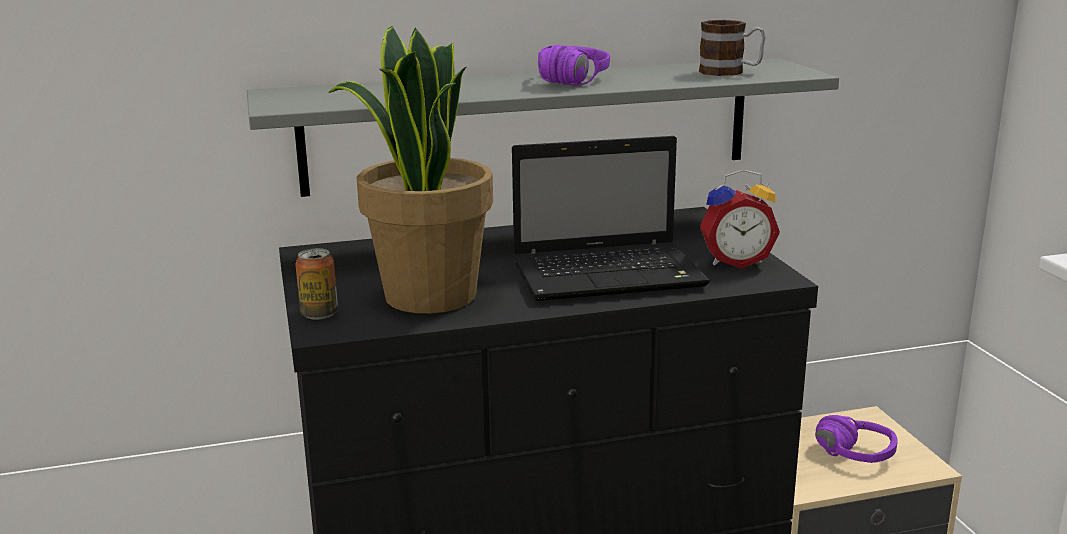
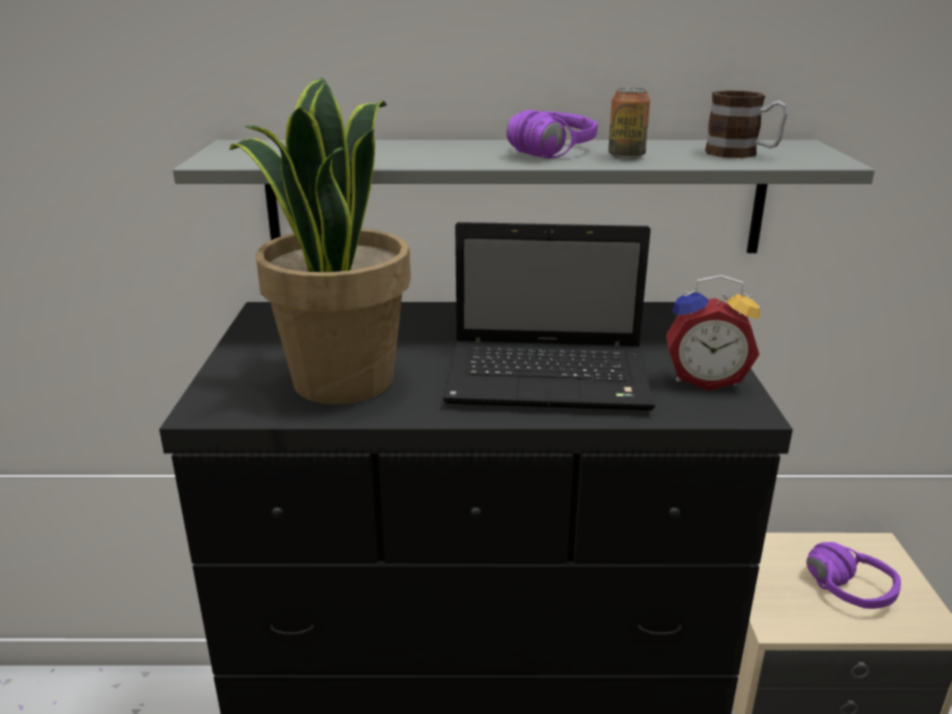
camera: 15 degrees right, 5 degrees up
(319, 314) = (218, 388): can -> can (626, 156)

